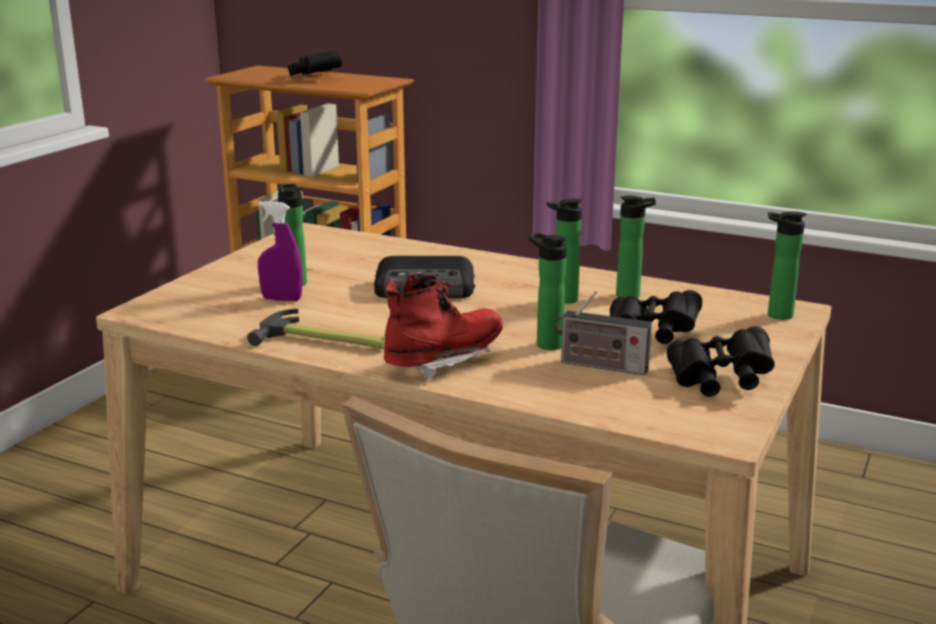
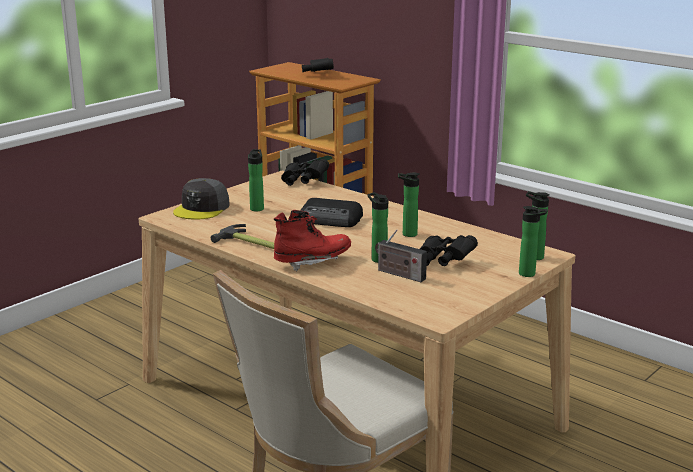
camera: 15 degrees right, 0 degrees up
(202, 291) = (202, 208): none -> grey cap
(282, 299) = (244, 218): purple spray bottle -> none
(632, 295) = (452, 236): bottle -> bottle (529, 274)
(719, 381) = (462, 290): black binoculars -> black binoculars (303, 181)

